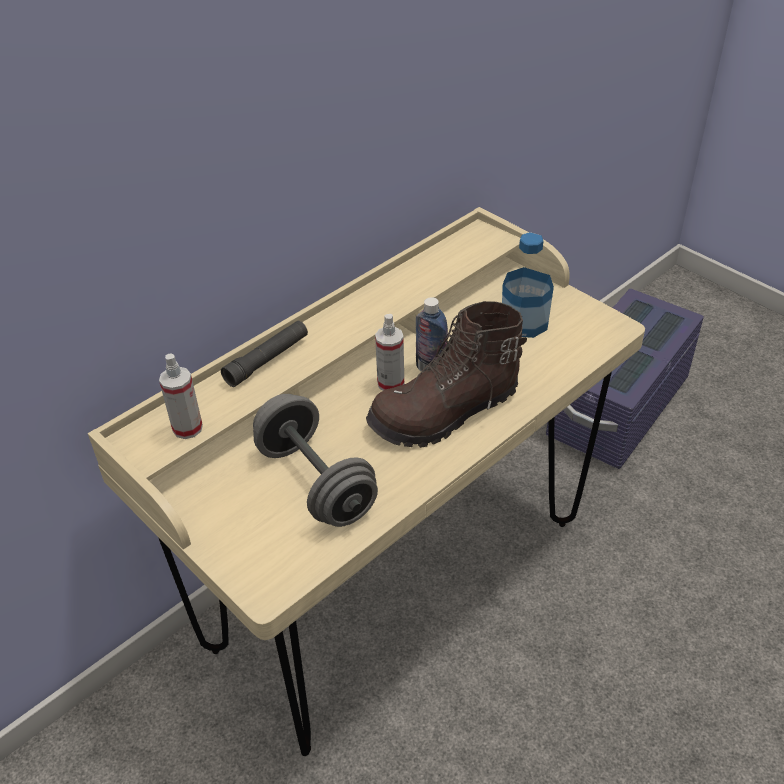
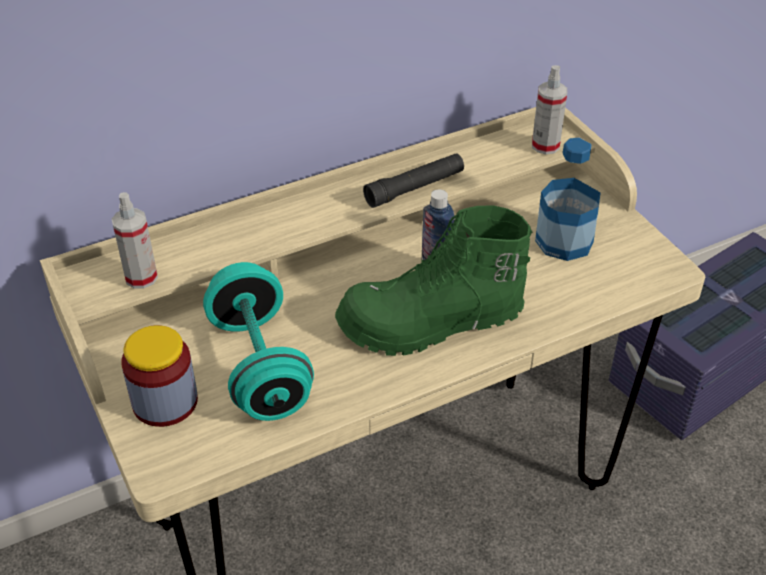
camera: 15 degrees right, 0 degrees up
(245, 532) = (165, 402): none -> jar
(267, 360) = (254, 223): black flashlight -> black flashlight (415, 188)
(316, 482) = (260, 366): grey dumbbell -> turquoise dumbbell
(390, 383) = (385, 278): spray bottle -> spray bottle (545, 146)
(445, 413) = (431, 324): brown boot -> green boot

